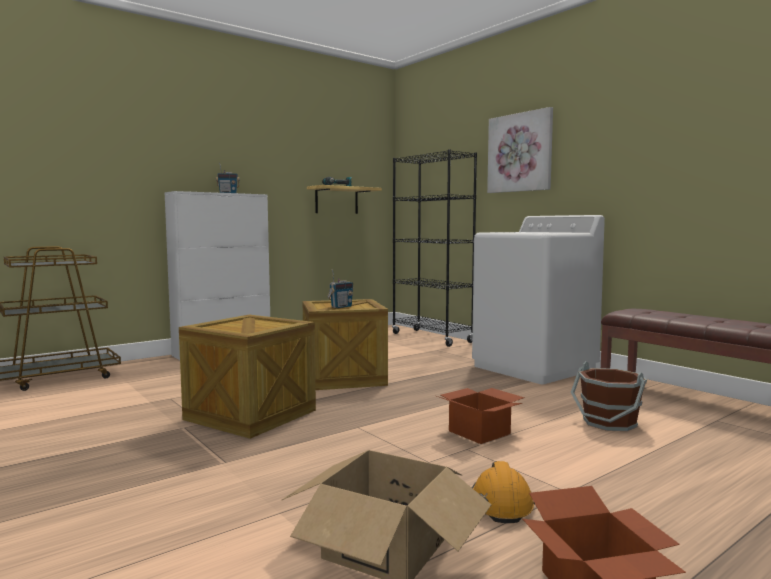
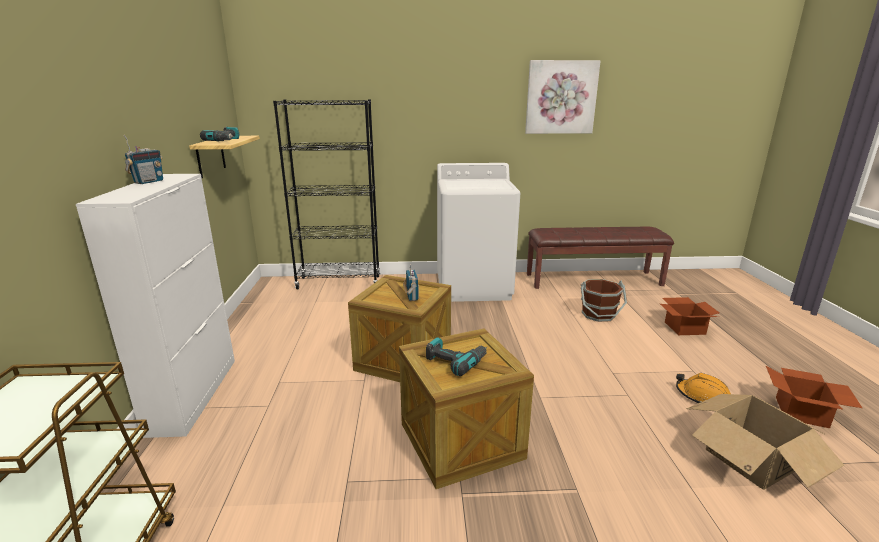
camera: 55 degrees left, 15 degrees up
(244, 324) = (455, 361): none -> power drill
(481, 432) = (587, 356): cardboard box -> cardboard box (684, 327)
(520, 152) = (421, 104): picture -> picture (561, 97)

